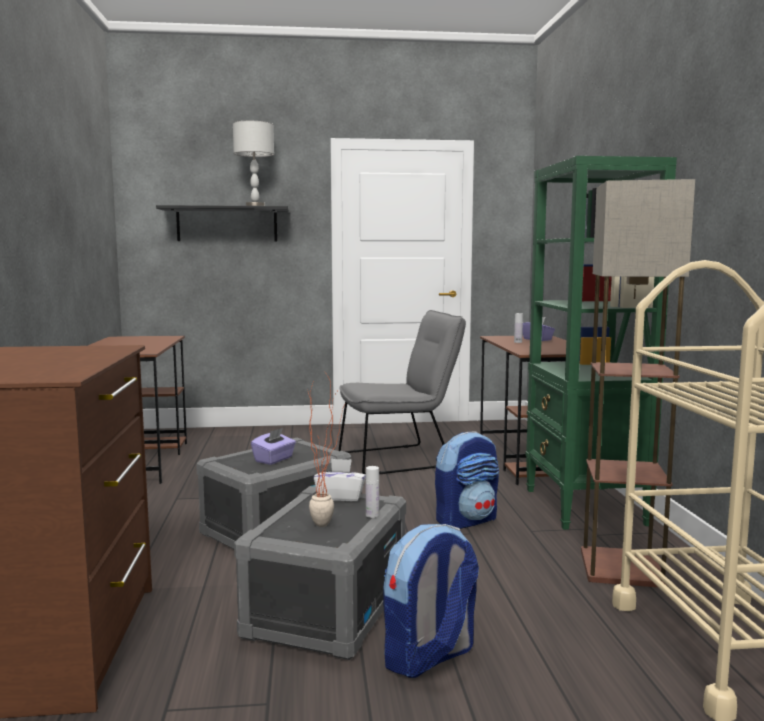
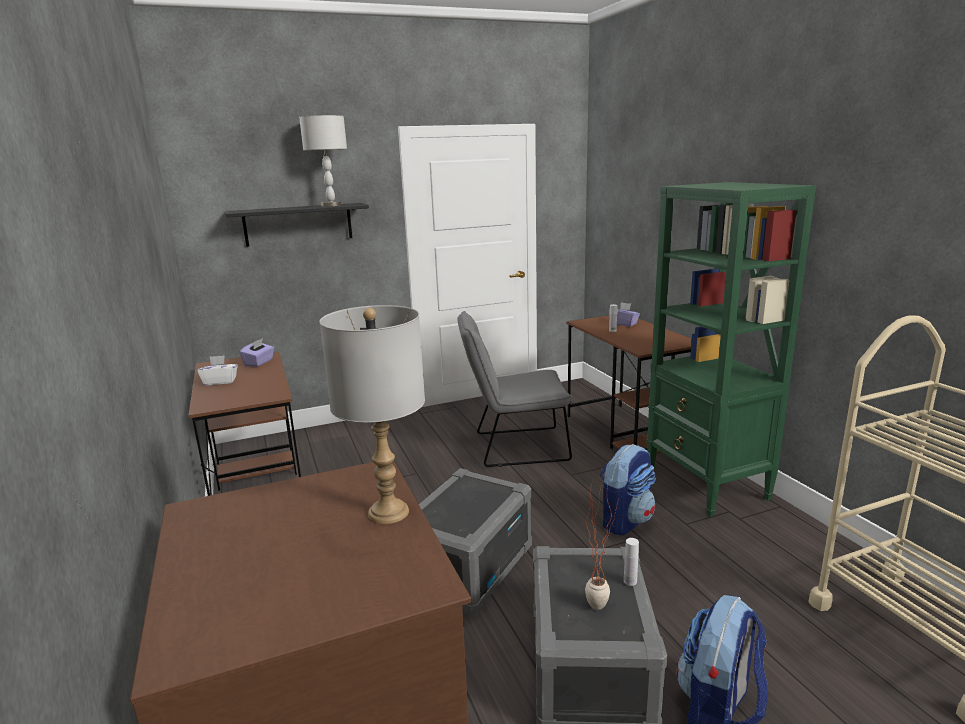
camera: 15 degrees left, 10 degrees up
(92, 357) = (388, 513): none -> grey table lamp
(274, 459) = (466, 507): purple tissue box -> purple tissue box (259, 362)
(340, 497) = (578, 558): white tissue box -> white tissue box (220, 381)
(401, 459) = (514, 447): grey chair -> grey chair turned 150 degrees counterclockwise
(620, 567) = (784, 556): floor lamp -> none

